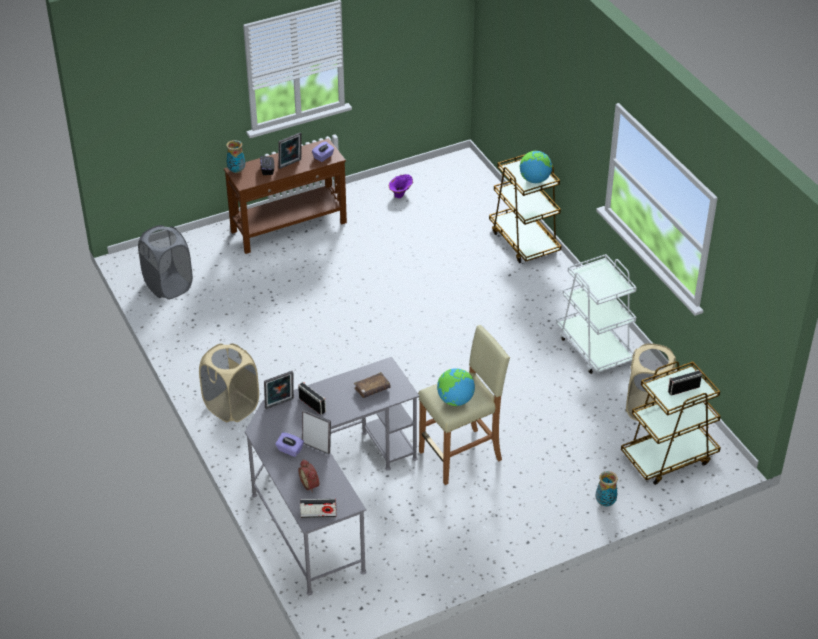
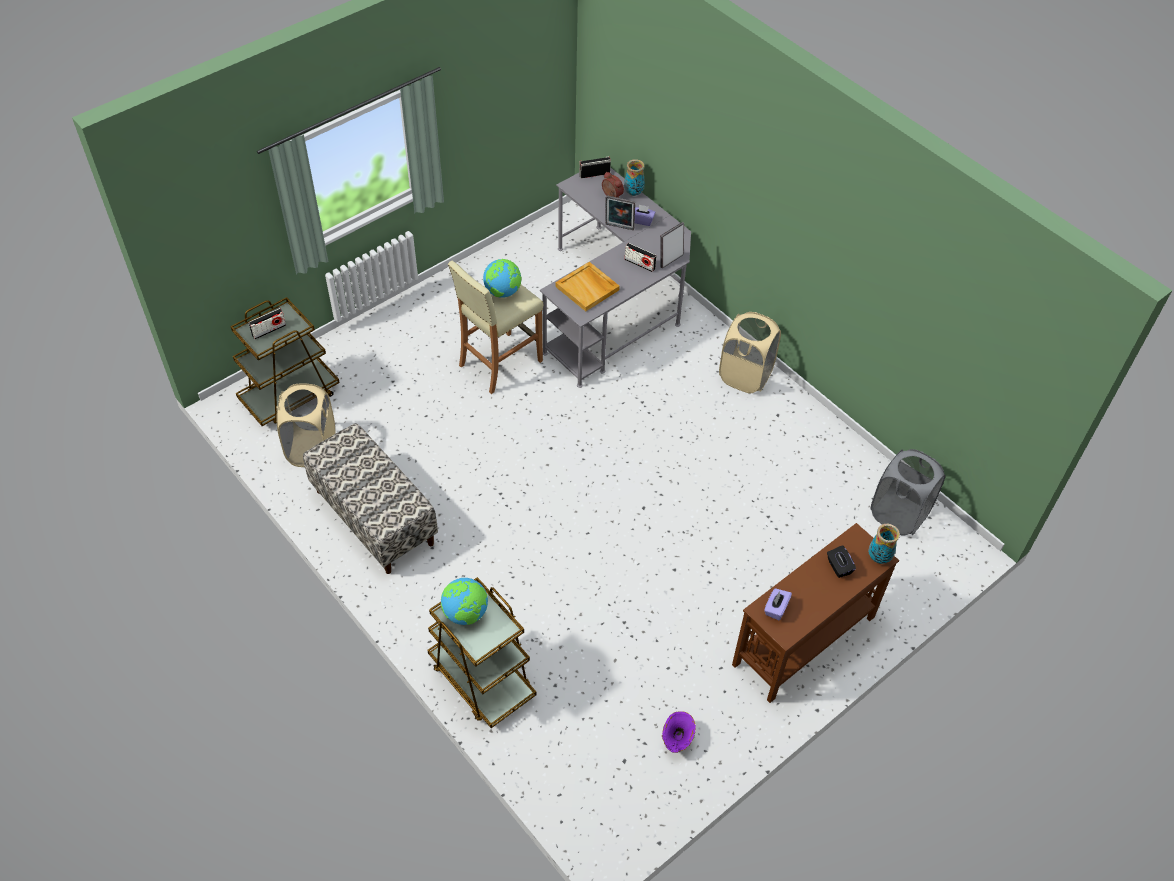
camera: 165 degrees right, 10 degrees up
(290, 164) = (813, 584): picture frame -> none
(372, 389) = (588, 288): brown book -> beige tray
(594, 348) = (374, 517): white cart -> bench
(605, 503) = (354, 340): vase -> vase (633, 193)

